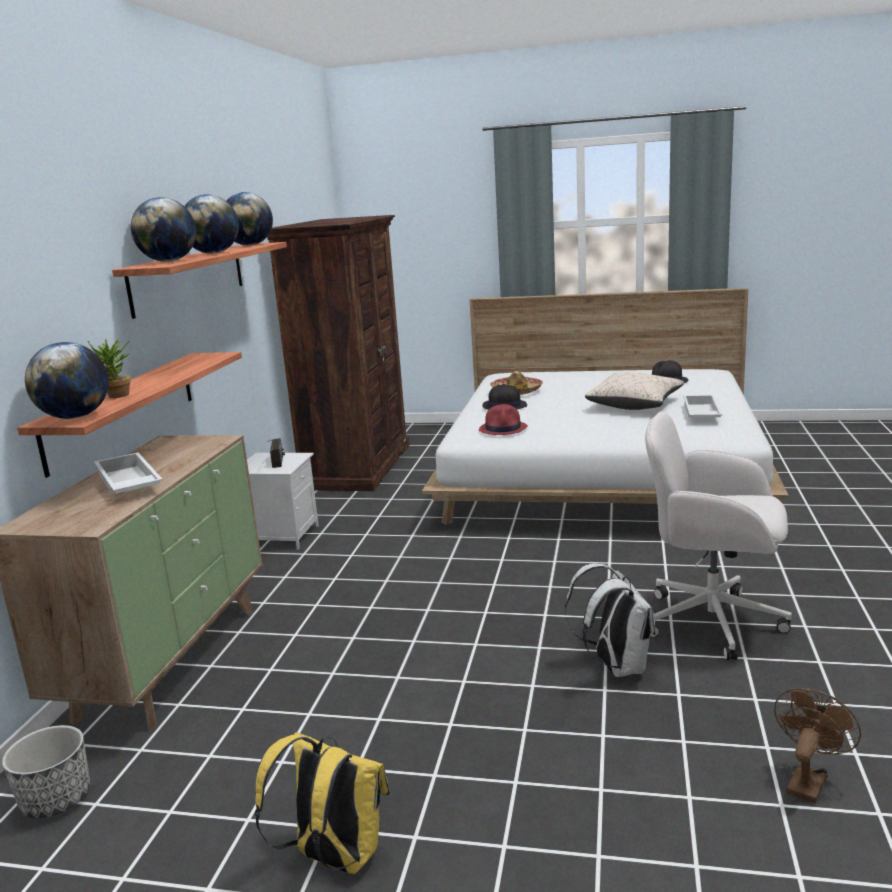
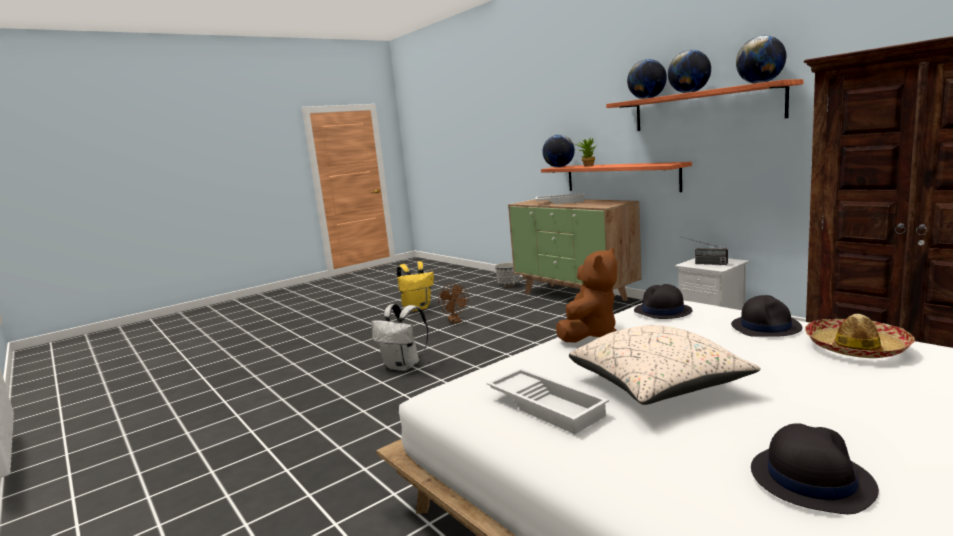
camera: 130 degrees right, 5 degrees down
(503, 429) = (662, 311): red hat -> black hat
(582, 434) = (589, 333): none -> brown plush toy
(711, 622) = (379, 404): white office chair -> none
(808, 780) = (285, 372): brown fan -> brown fan (455, 321)

